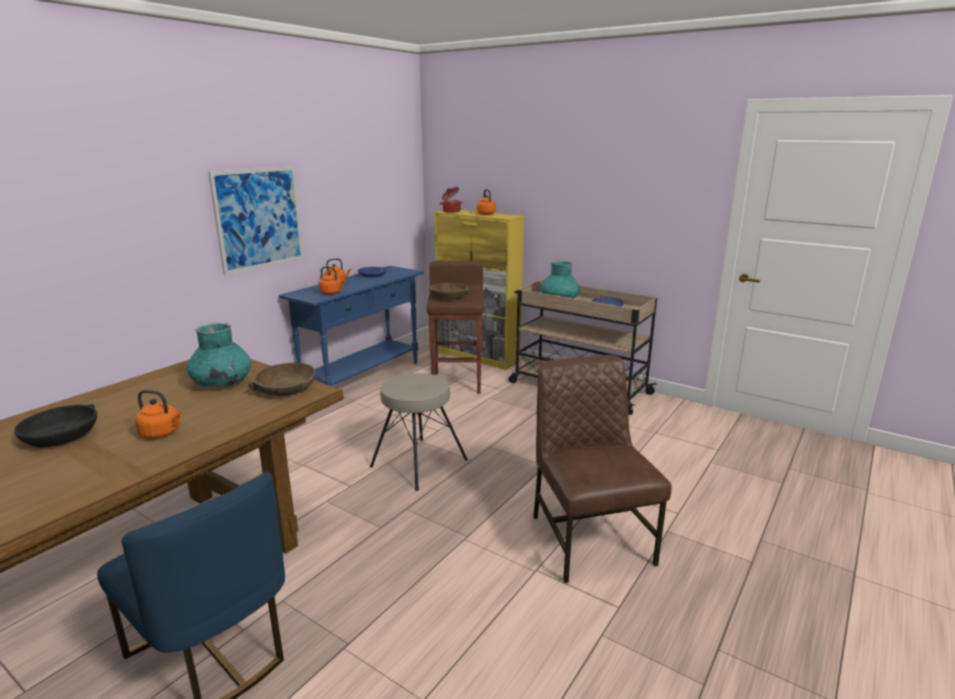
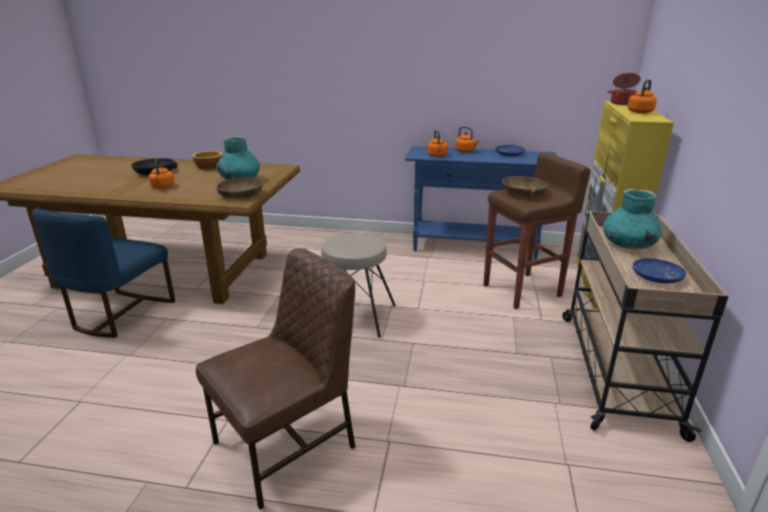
camera: 65 degrees right, 5 degrees up
(117, 396) = (208, 167): none -> bowl
(259, 218) = (404, 77): picture -> none

